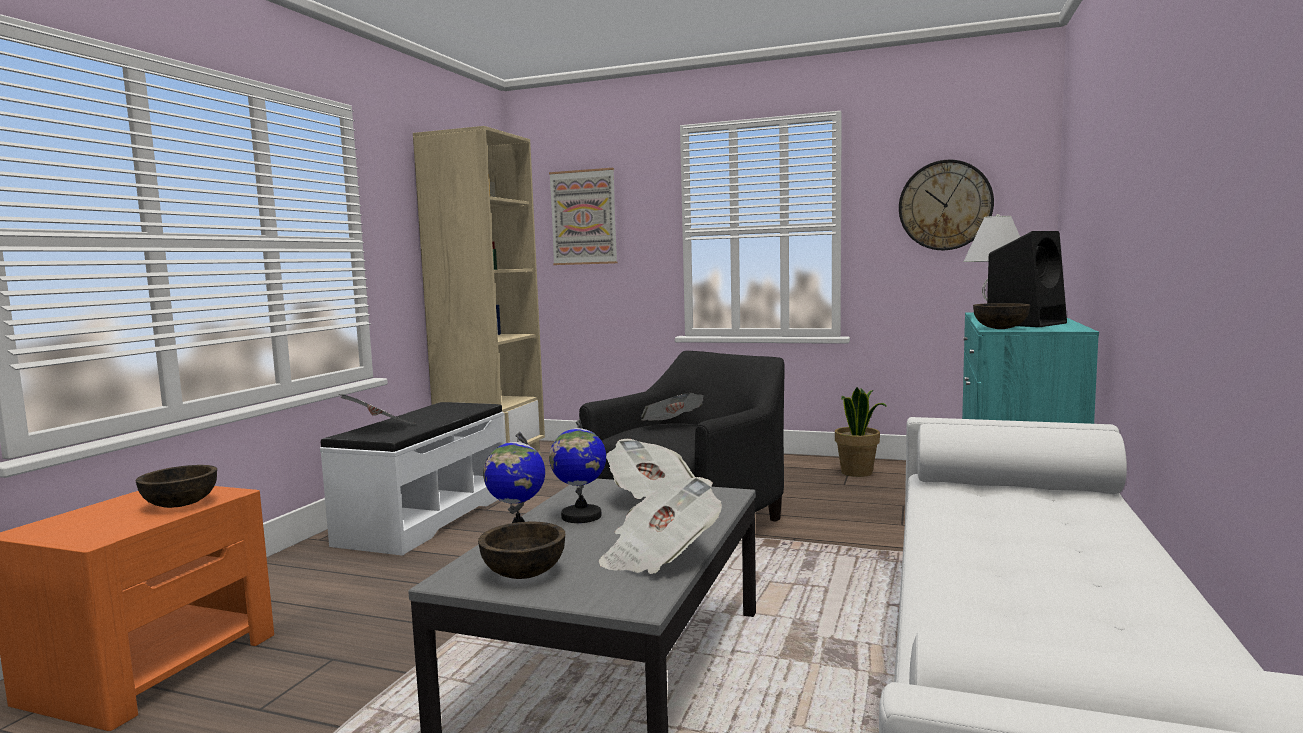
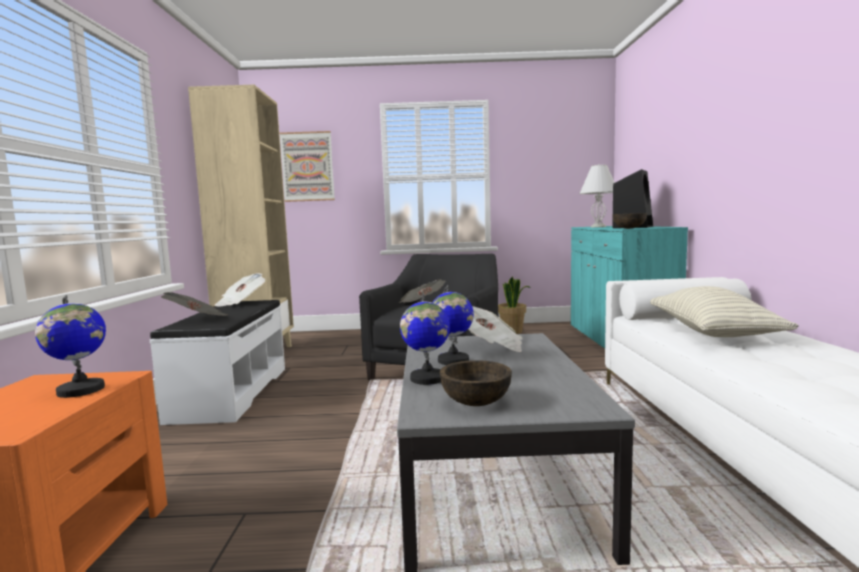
camera: 20 degrees left, 0 degrees up
(181, 504) = (80, 390): brown bowl -> globe
(659, 556) = (555, 377): newspaper -> newspaper (241, 303)
(945, 205) = (552, 162): wall clock -> none
(996, 518) = (711, 332): none -> pillow

